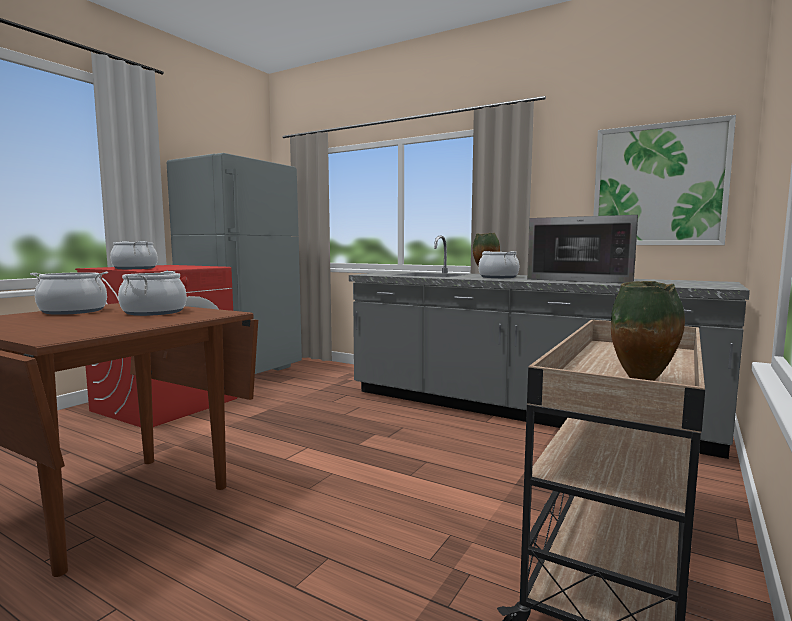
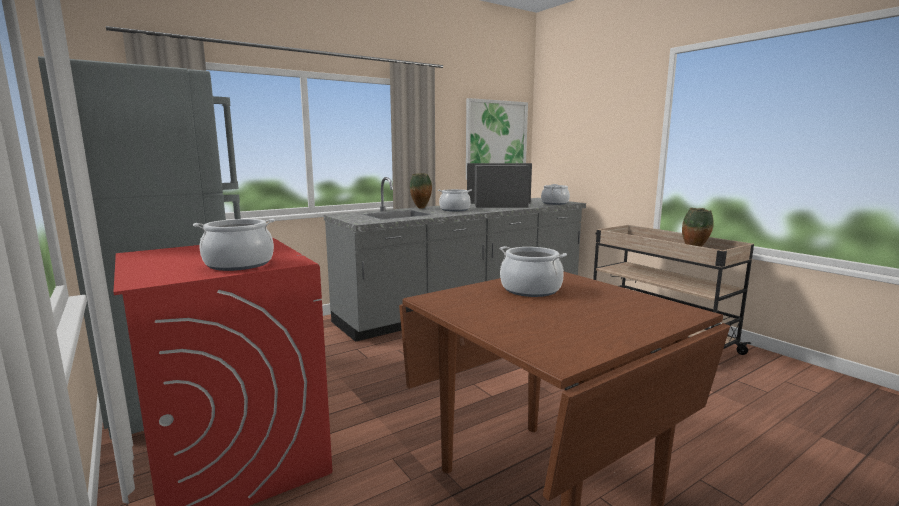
camera: 65 degrees left, 5 degrees up
(73, 311) = (494, 316): cooking pot -> cooking pot (554, 203)
(584, 279) = (500, 205): microwave -> microwave turned 150 degrees counterclockwise

